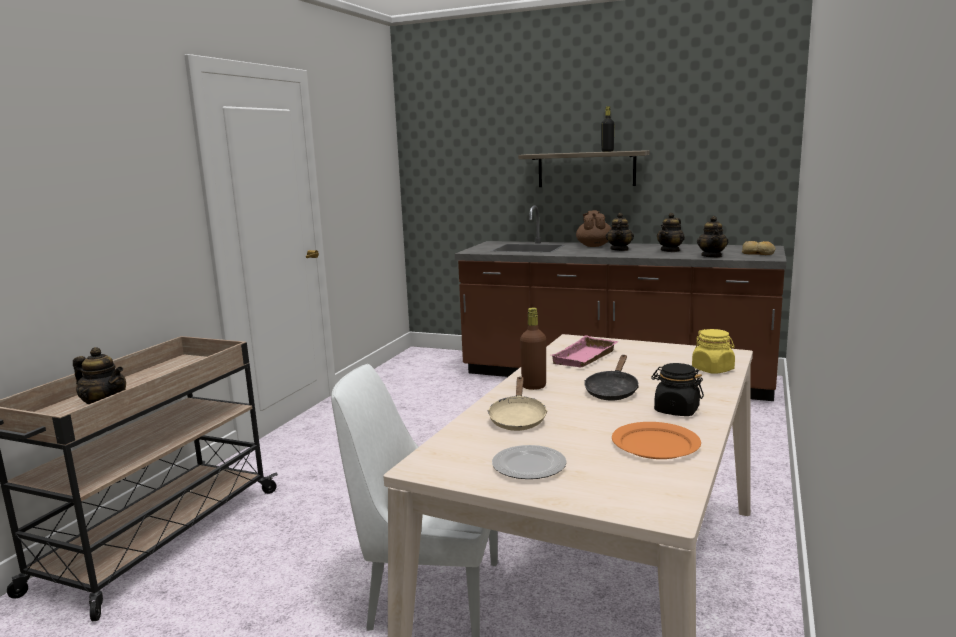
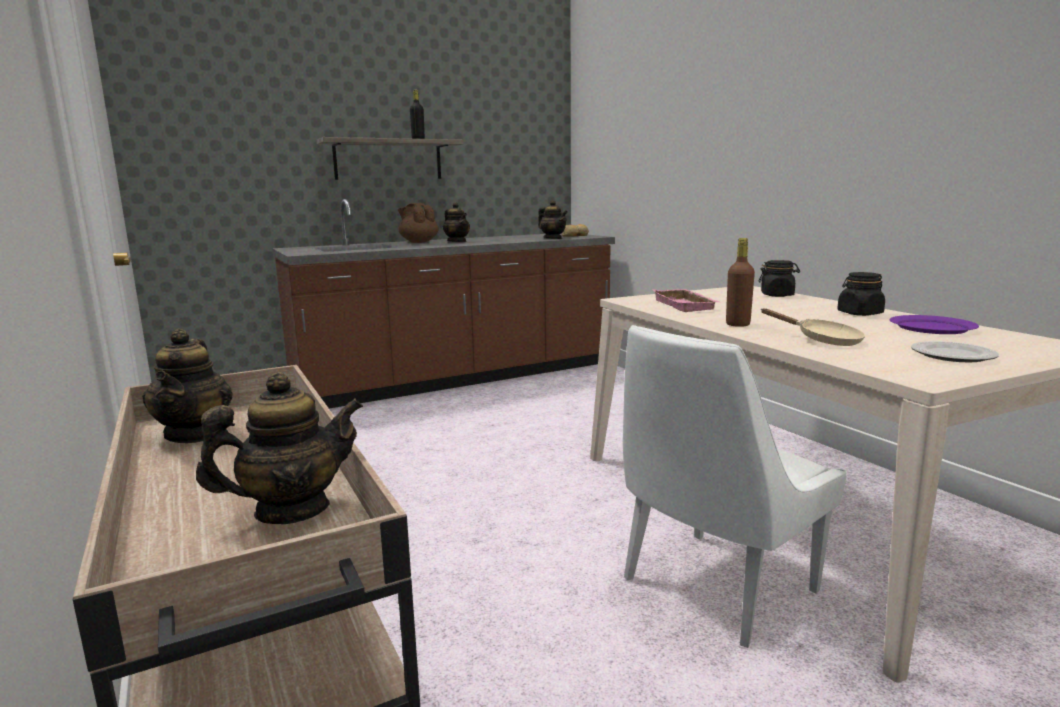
camera: 50 degrees left, 0 degrees up
(612, 391) = (788, 315): black frying pan -> none
(656, 444) = (932, 327): orange plate -> purple plate
(670, 250) = (503, 239): teapot -> teapot (195, 434)
(713, 369) = (777, 295): yellow jar -> black jar

